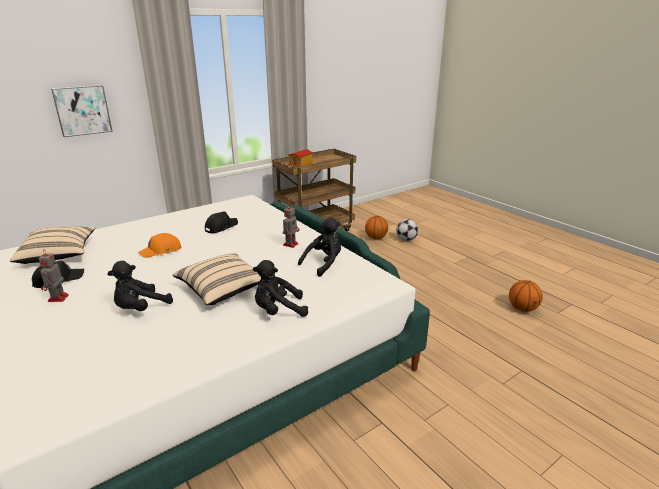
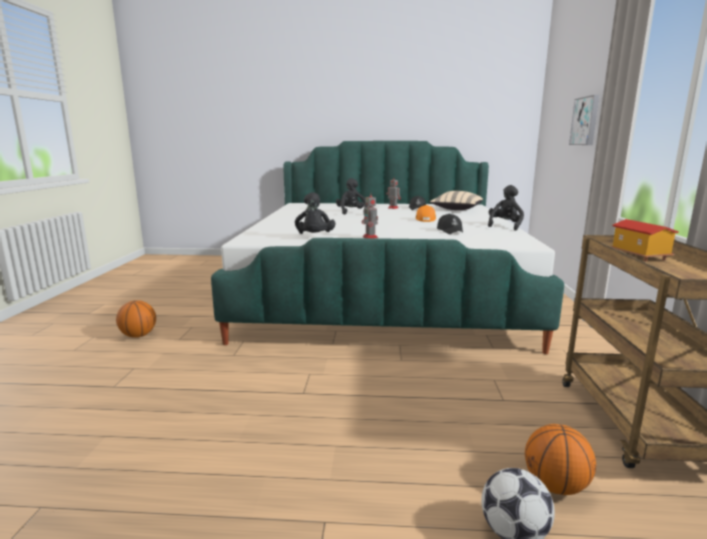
camera: 130 degrees right, 10 degrees down
(224, 289) = (337, 221): beige pillow -> none
(278, 311) = (287, 223): black plush toy -> black plush toy (504, 226)
(522, 309) = (120, 474): basketball -> basketball (138, 335)

